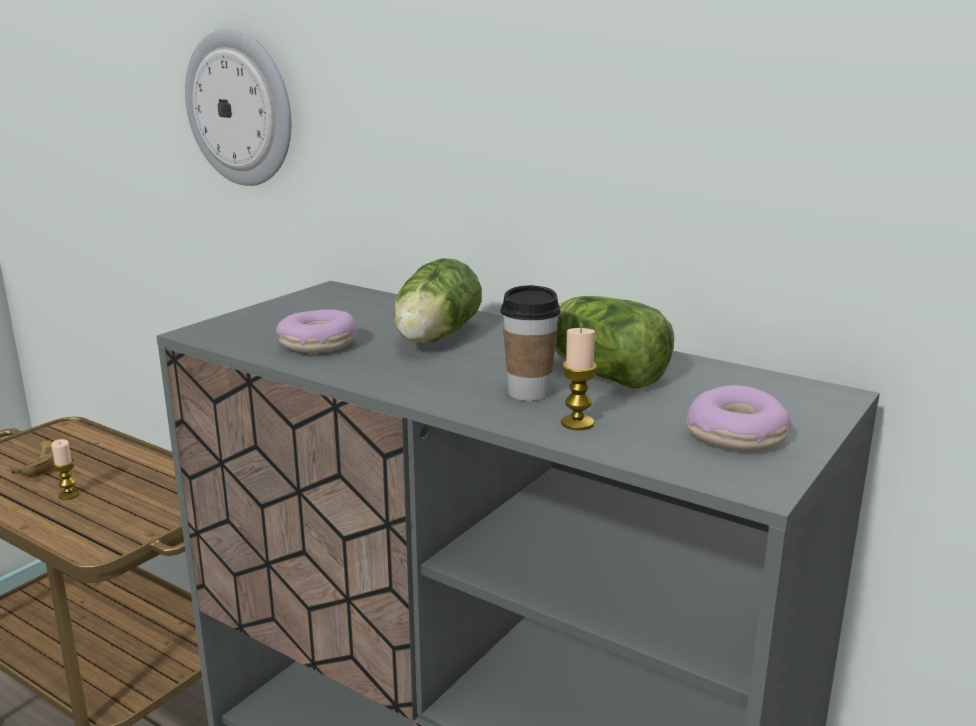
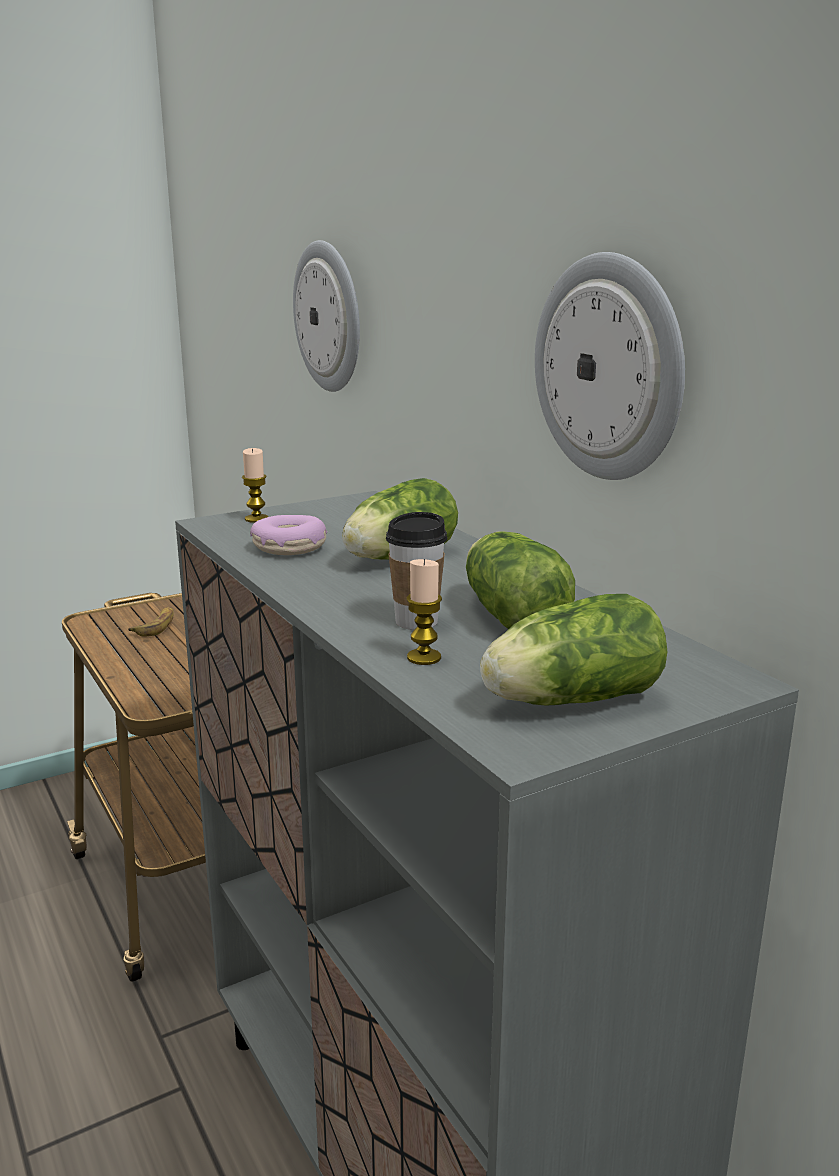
camera: 25 degrees right, 0 degrees up
(69, 495) = (160, 657): candle -> candle (256, 519)
(639, 137) = (610, 368): none -> wall clock
(737, 435) = (567, 700): donut -> lettuce

